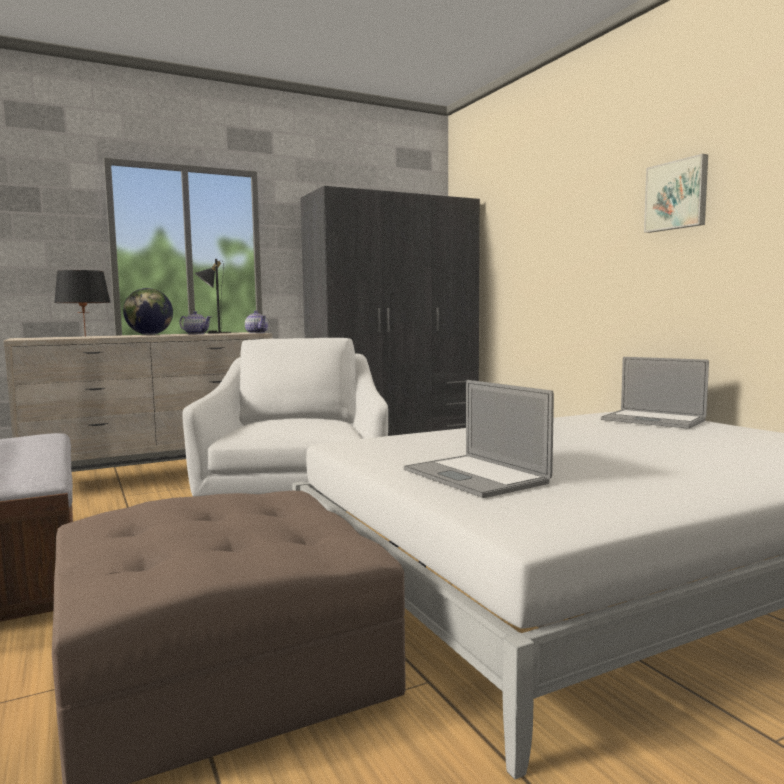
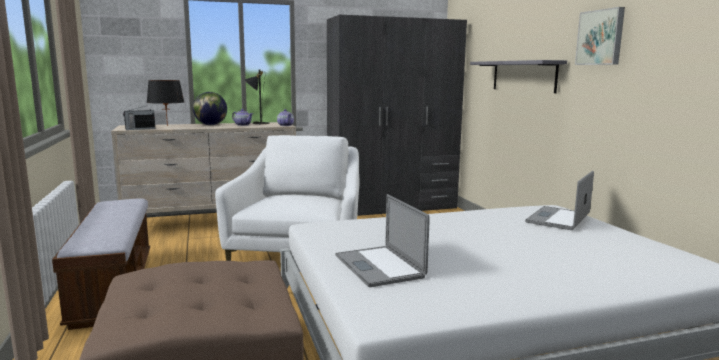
camera: 10 degrees right, 5 degrees up
(47, 338) = (139, 129): none -> radio
(567, 258) = (523, 76): none -> grey shelf
(653, 420) = (558, 218): laptop -> laptop turned 75 degrees clockwise

